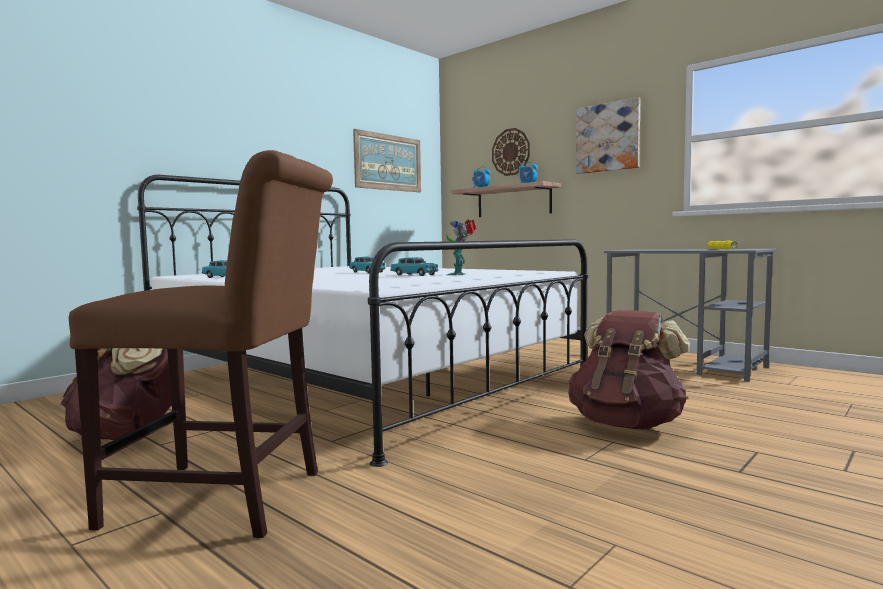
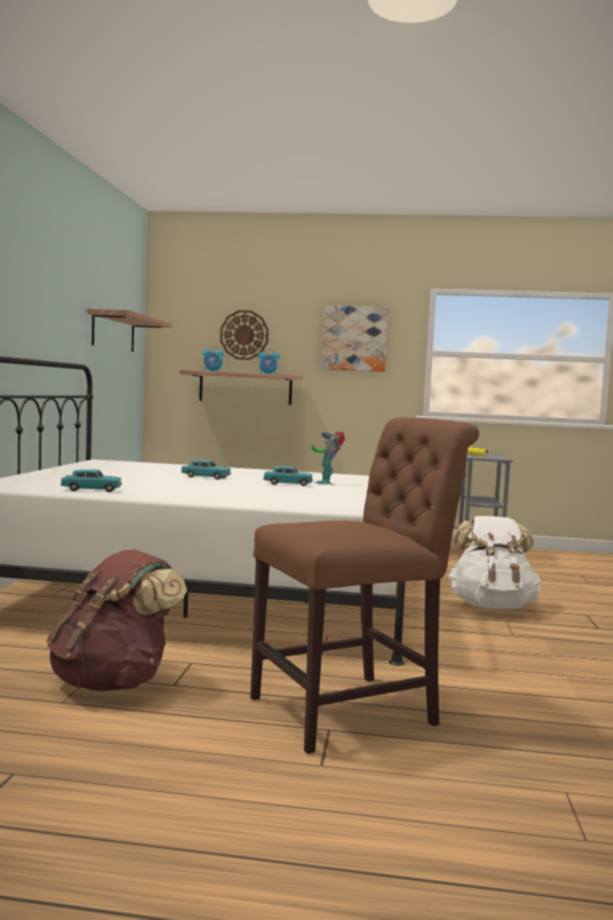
camera: 35 degrees left, 0 degrees up
(388, 162) = (113, 332): picture -> shelf
(626, 424) = (491, 607): brown backpack -> white backpack

